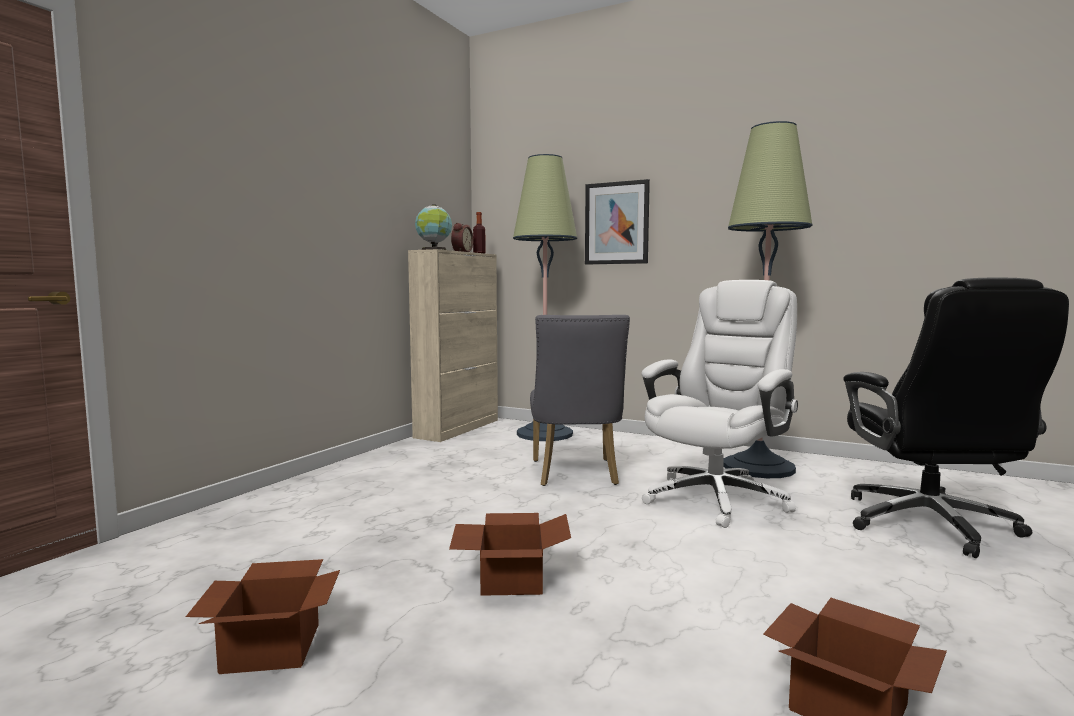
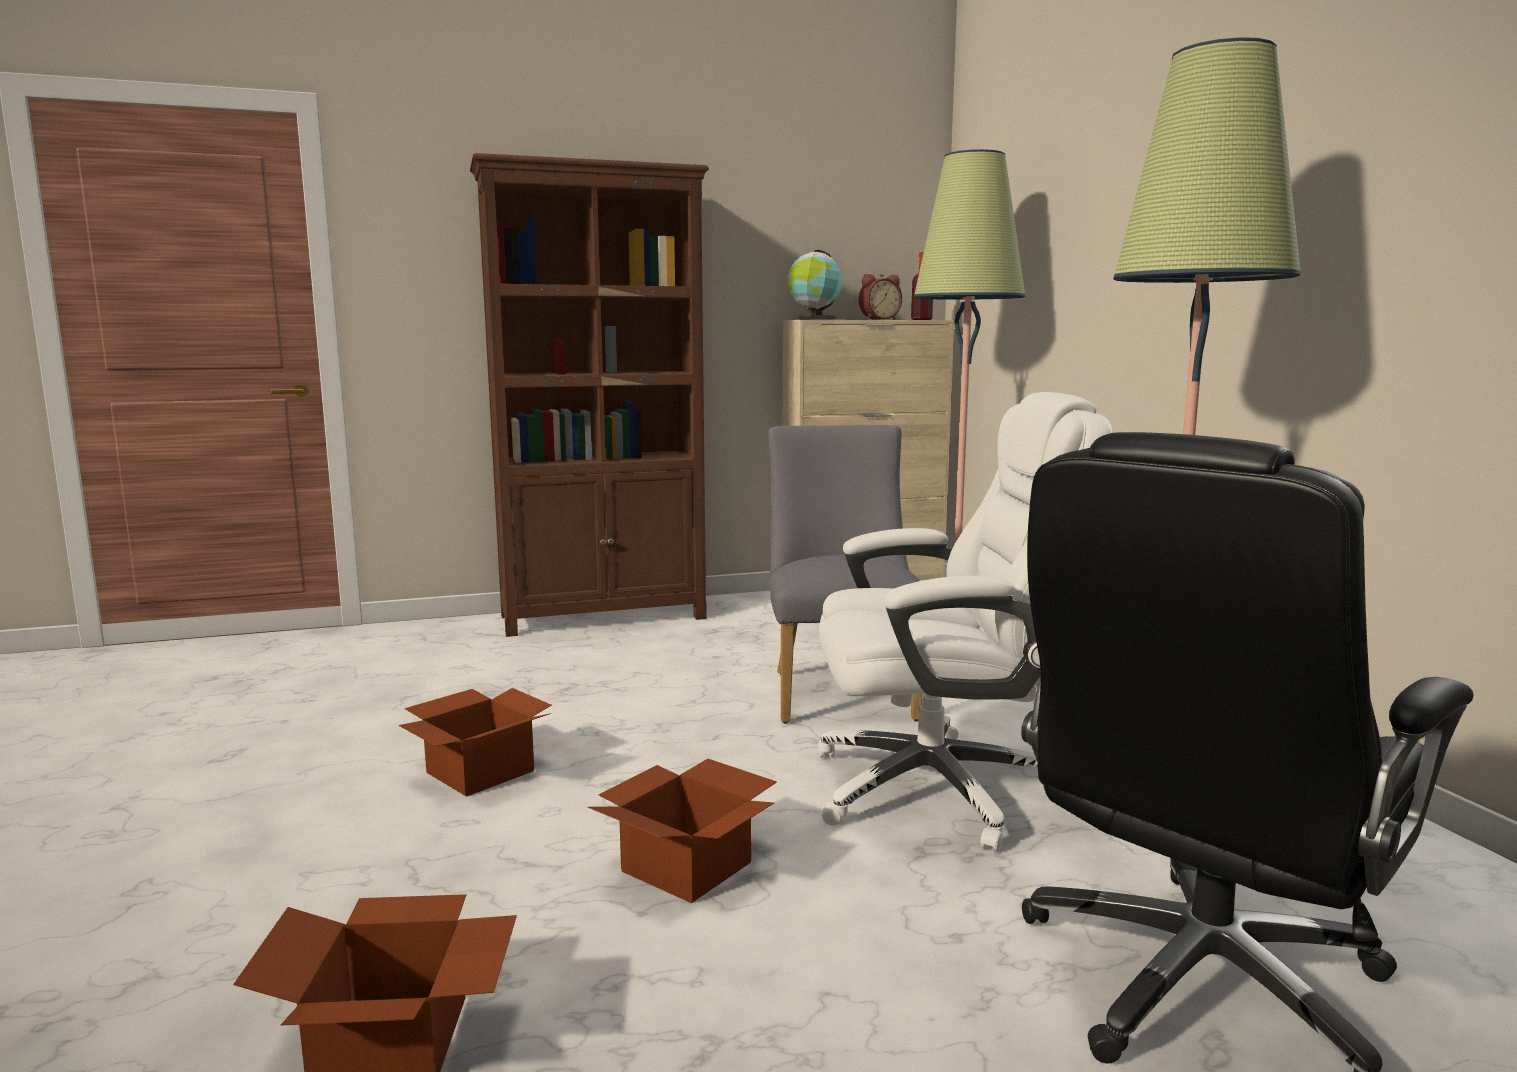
camera: 45 degrees right, 5 degrees up
(274, 646) = (246, 744): cardboard box -> cardboard box (690, 866)
(335, 477) = (605, 617): none -> brown bookcase
(575, 475) = (840, 690): grey chair -> grey chair turned 135 degrees clockwise
(616, 223) = (1101, 263): picture -> none

